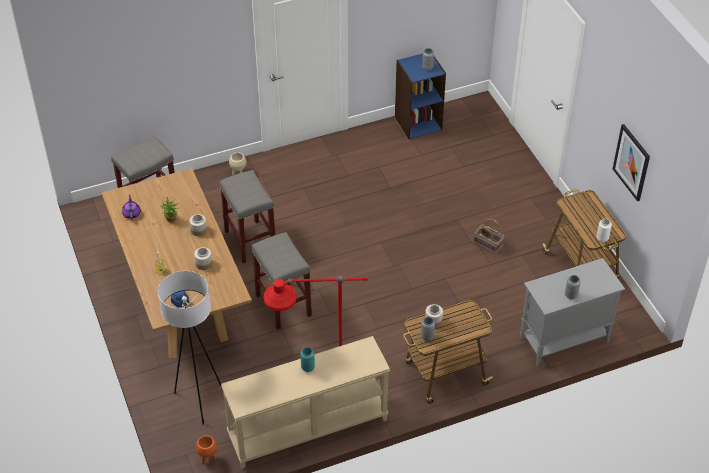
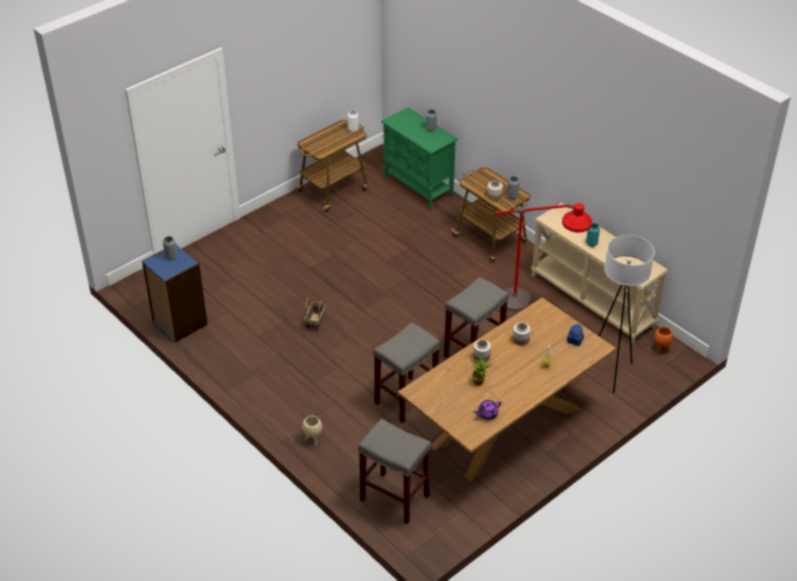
camera: 110 degrees left, 5 degrees down
(488, 244) = (332, 244): basket -> basket (315, 322)
(563, 340) = (419, 187): grey cabinet -> green cabinet
(632, 162) = (314, 74): picture -> none

